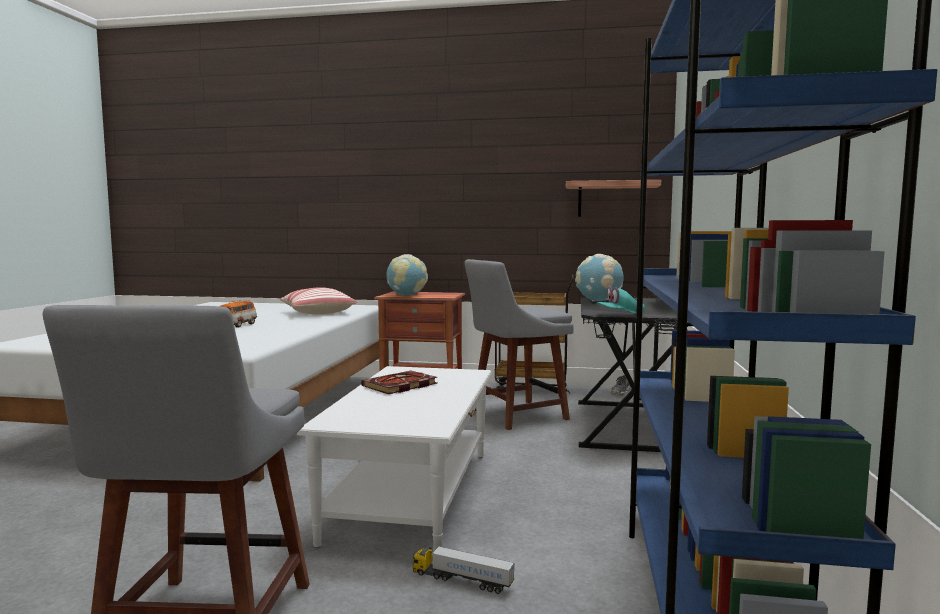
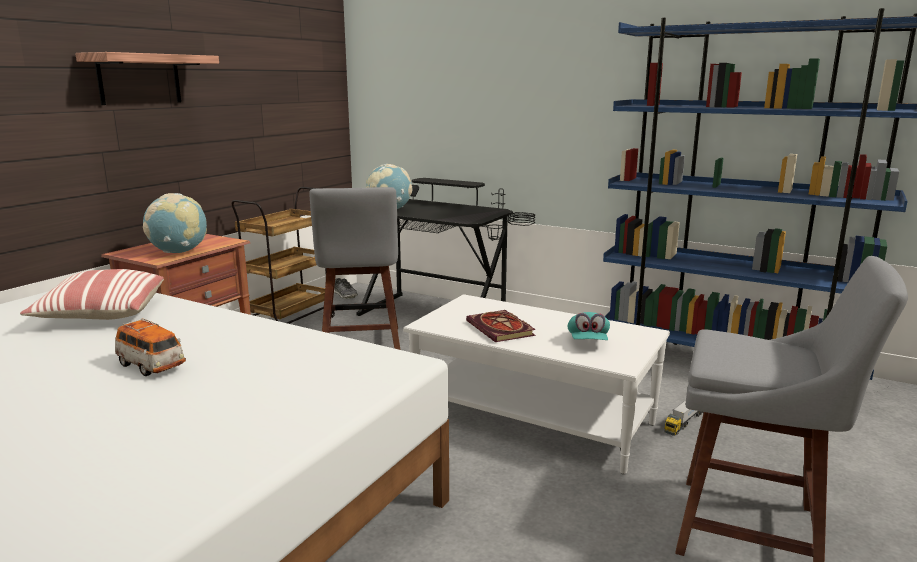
camera: 70 degrees left, 10 degrees up
(610, 199) = (310, 101): shelf -> shelf (139, 79)
(620, 315) = (482, 217): turquoise cap -> turquoise cap (588, 342)

